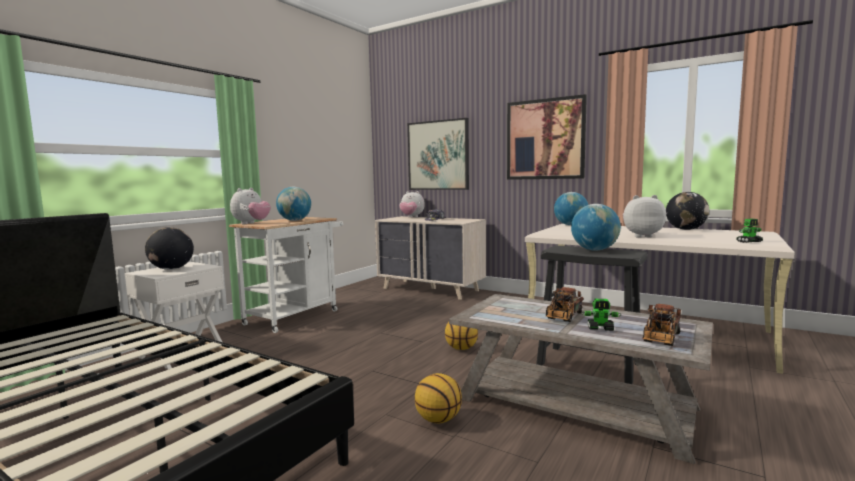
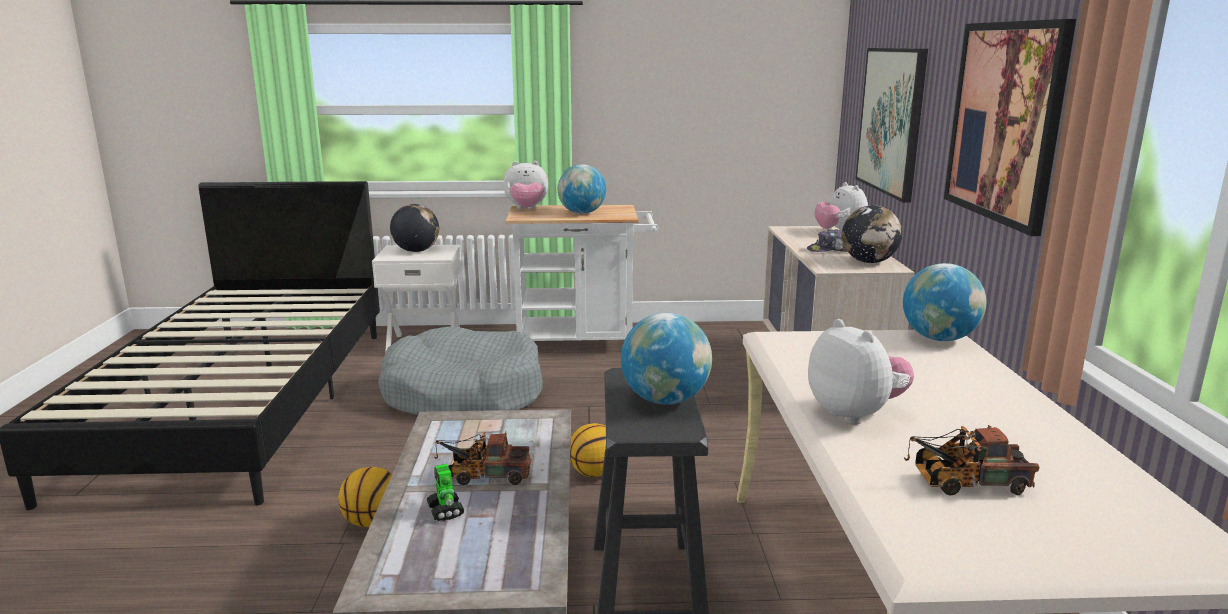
camera: 55 degrees right, 10 degrees up
(297, 357) = (463, 394): none -> grey dog bed
(660, 339) = (423, 563): toy truck -> toy truck (964, 483)
(686, 229) = (1077, 449): globe -> globe (869, 262)
(749, 242) = (931, 532): toy robot -> none

